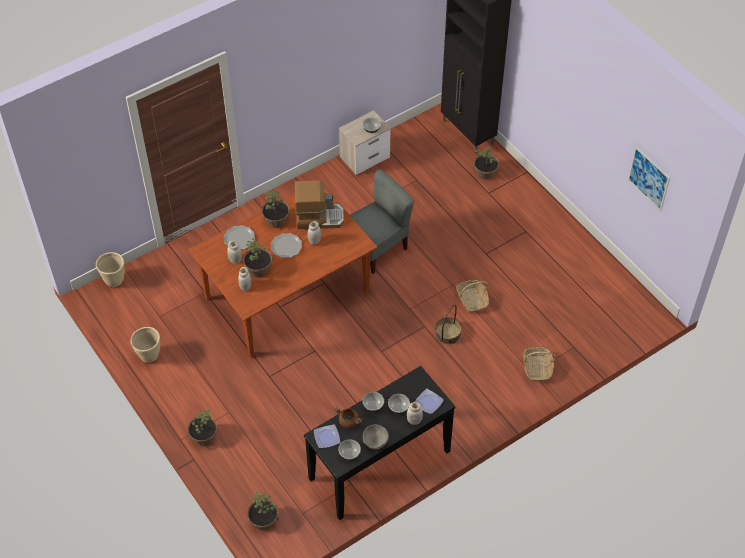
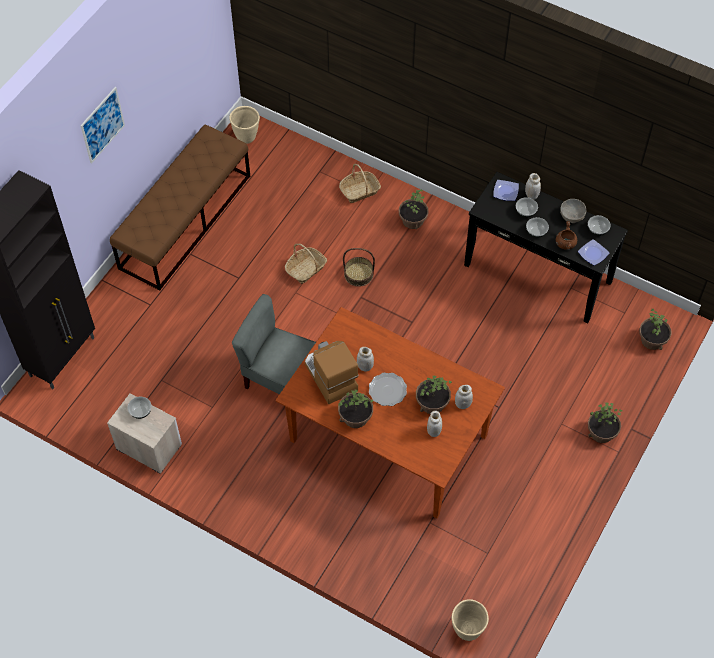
camera: 115 degrees left, 5 degrees up
(149, 356) = (543, 535): beige planter -> beige planter (246, 137)
(239, 239) = (402, 441): plate -> none
(485, 172) = (120, 318): potted plant -> potted plant (412, 220)
(561, 238) = (185, 221): none -> brown bench
(648, 178) = (184, 56): picture -> picture (102, 125)

